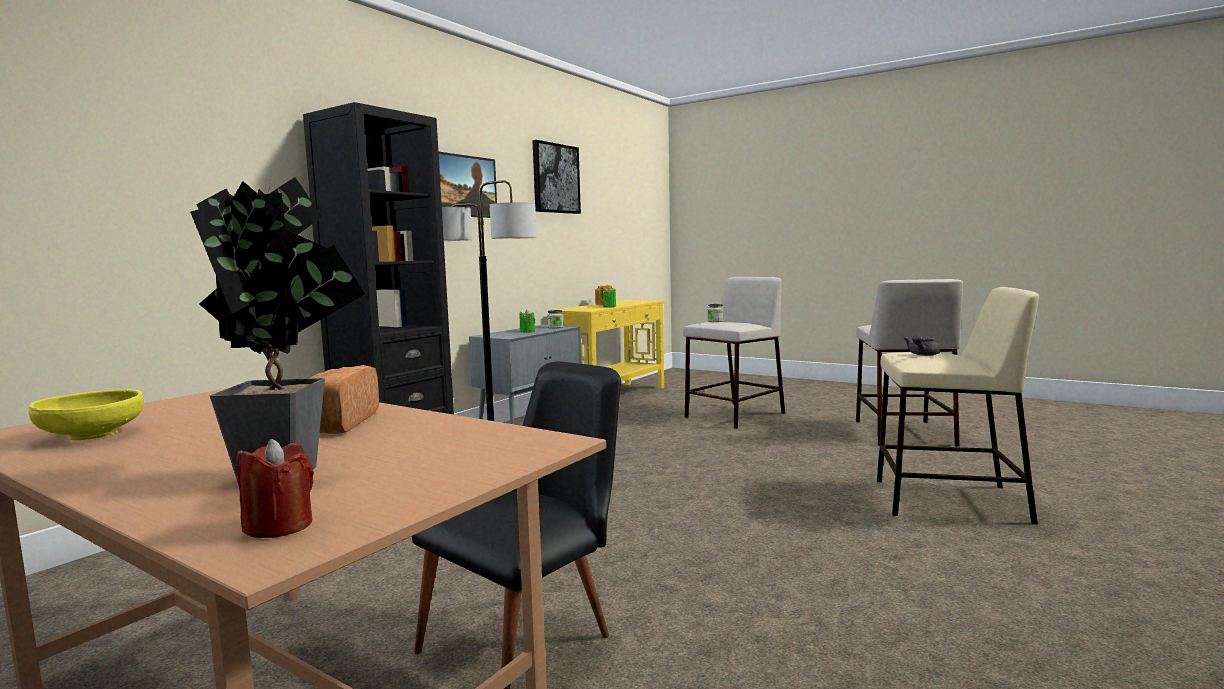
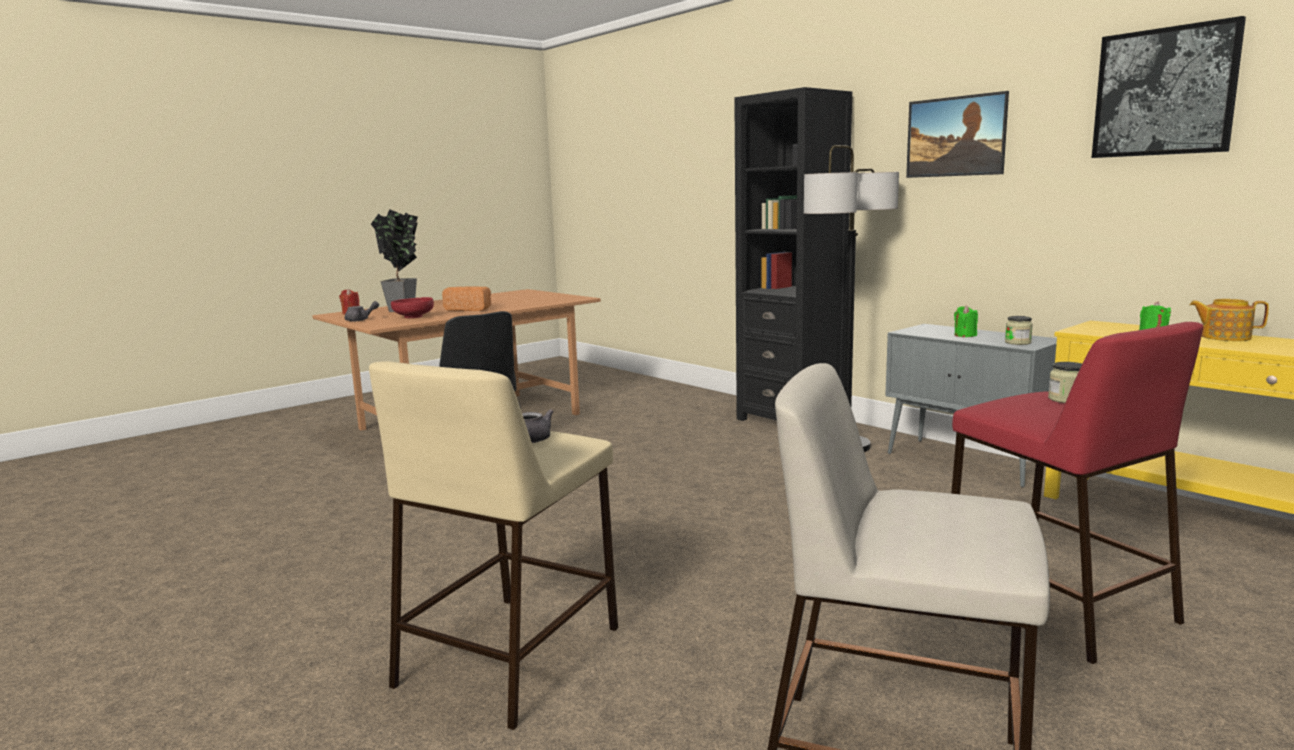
camera: 105 degrees right, 5 degrees up
(92, 435) = (503, 296): yellow bowl -> none
(426, 442) = (413, 317): none -> red bowl
(455, 477) = (360, 320): none -> grey teapot
(734, 415) = (1053, 602): beige stool -> red stool

